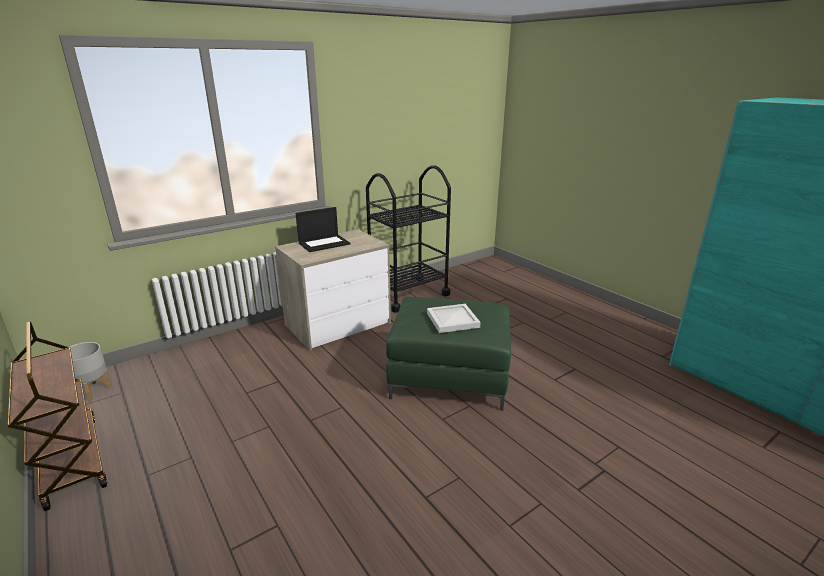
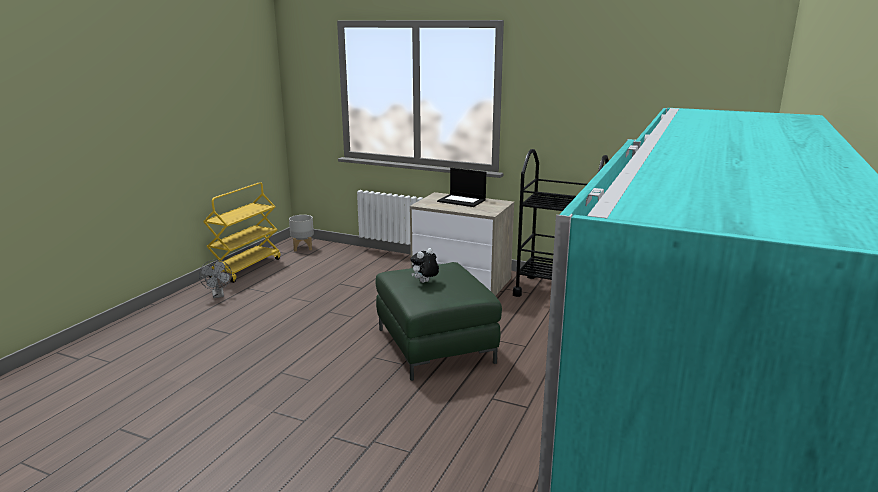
camera: 60 degrees right, 5 degrees down
(71, 460) = (246, 267): brown cart -> yellow cart
(131, 513) = (218, 295): none -> grey fan
(453, 320) = (425, 282): white tray -> plush toy

